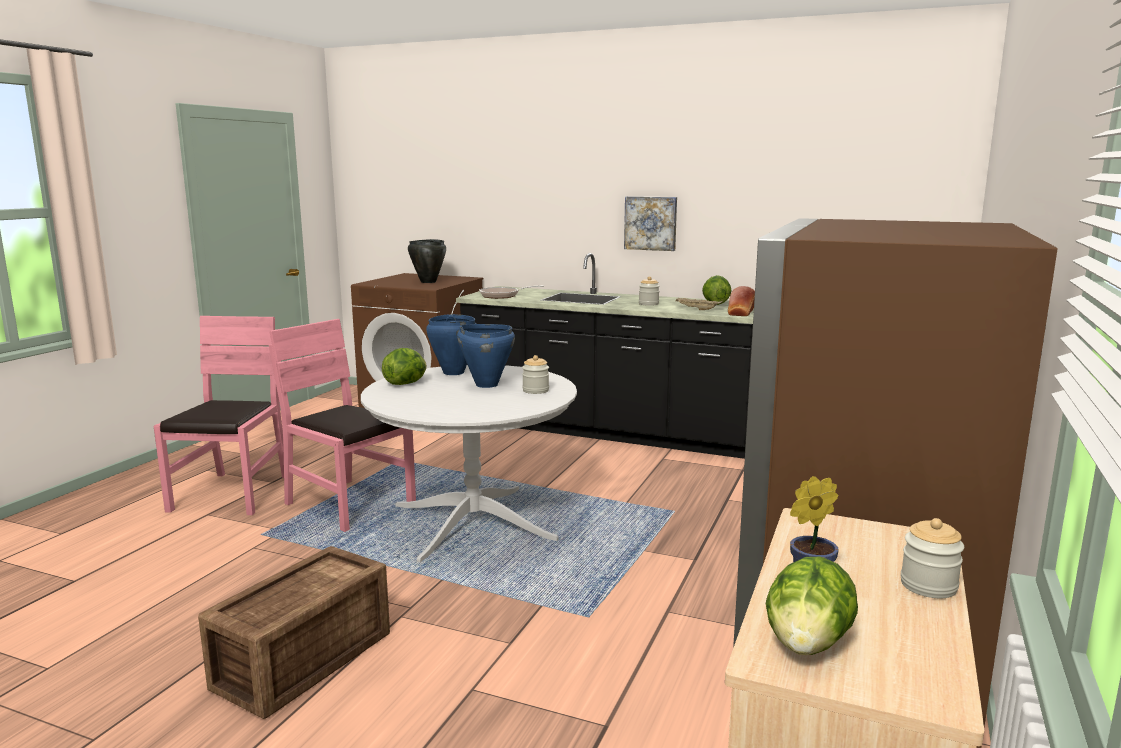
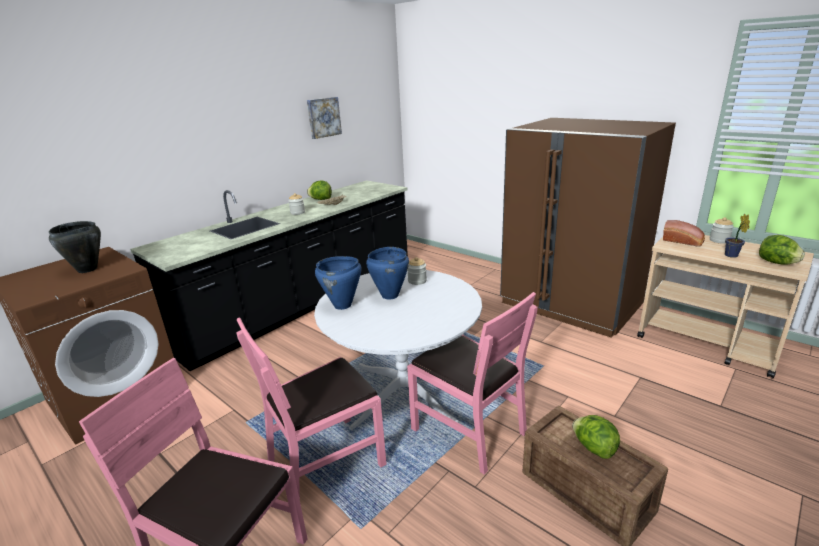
camera: 70 degrees left, 10 degrees up
(406, 383) = (361, 326): lettuce -> lettuce (593, 448)
(410, 570) = (468, 430): none -> pink chair
(503, 296) = (189, 249): frying pan -> none
(651, 223) = (250, 156): picture -> picture (323, 117)
(740, 312) = (355, 198): bread -> bread (683, 241)

